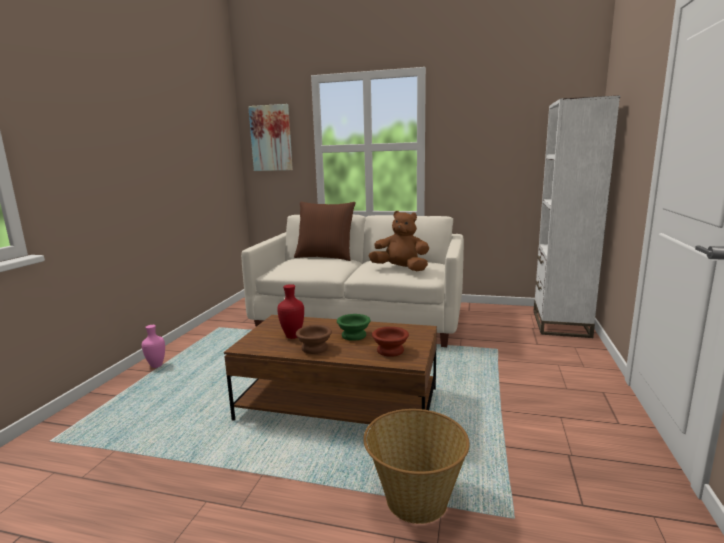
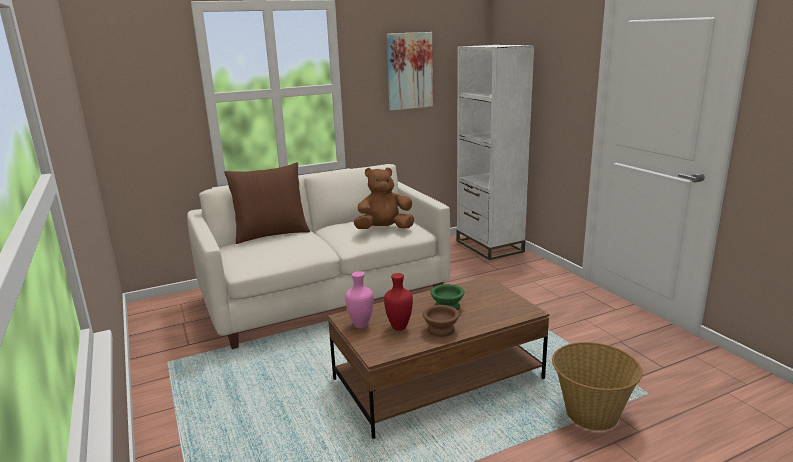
camera: 40 degrees left, 5 degrees up
(157, 365) = (172, 435): pink vase -> pink vase (361, 325)
(271, 138) = (135, 86): picture -> picture (409, 71)
(390, 350) = (498, 308): brown bowl -> none

